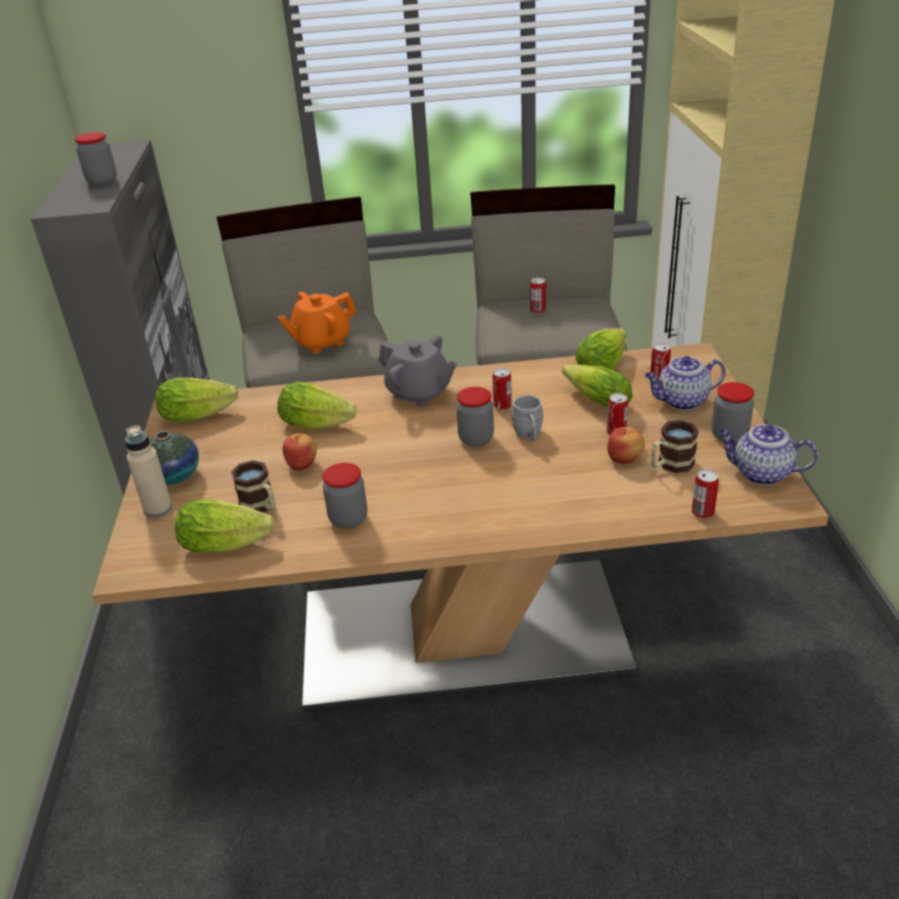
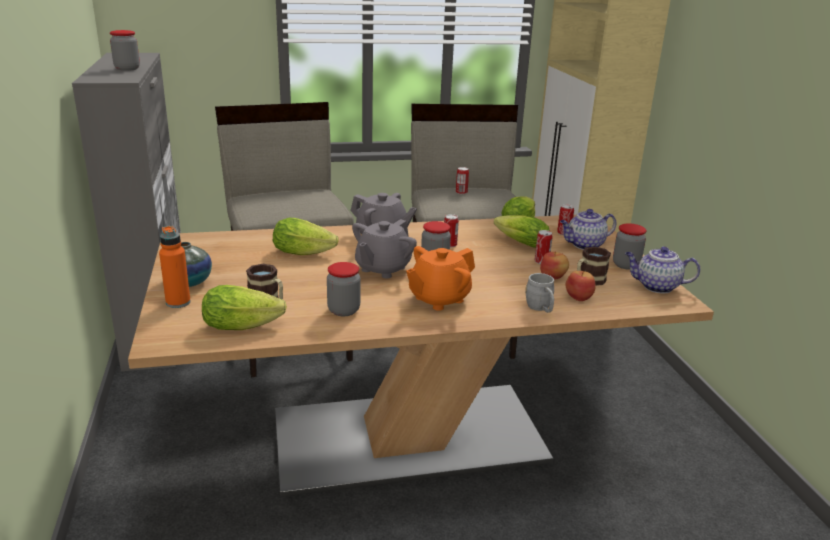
camera: 10 degrees left, 10 degrees down
(158, 508) = (178, 302): beige bottle -> orange bottle
(201, 414) = (205, 245): lettuce -> none
(302, 464) = (297, 276): apple -> apple (579, 297)
(321, 342) = (296, 205): orange teapot -> orange teapot (438, 299)
(409, 449) = (382, 269): none -> grey teapot
(529, 435) = (475, 262): grey mug -> grey mug (540, 309)
(702, 512) = (621, 308): can -> none

